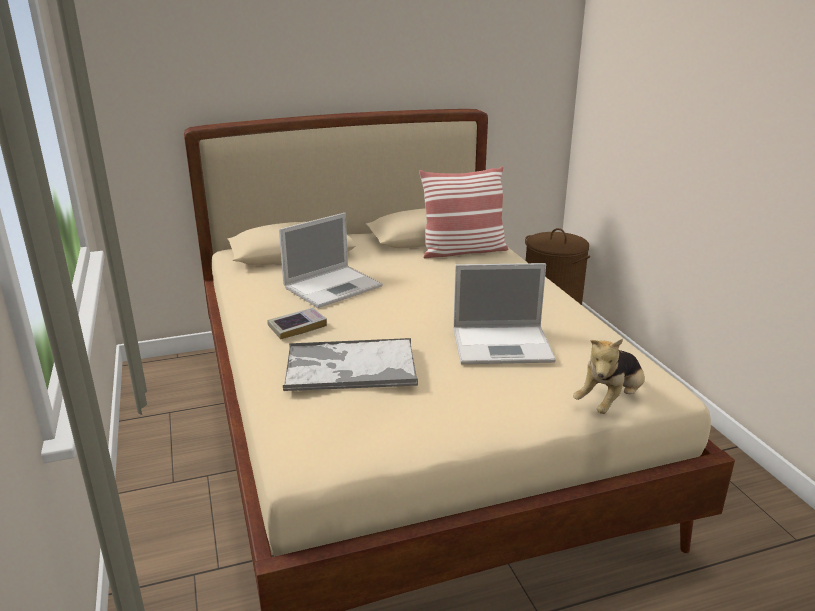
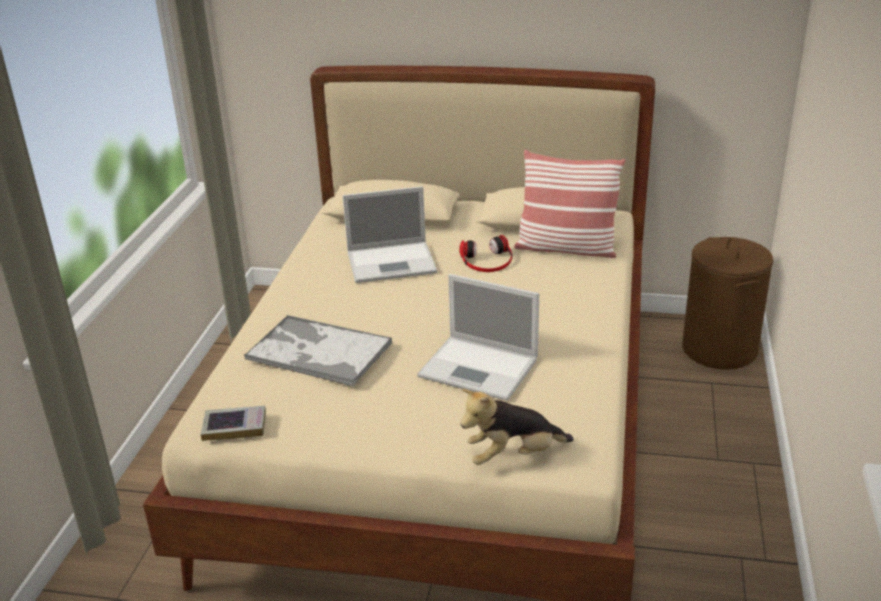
camera: 30 degrees right, 5 degrees up
(297, 327) = (318, 299): book -> book (234, 427)
(412, 270) = (487, 261): none -> headphones

